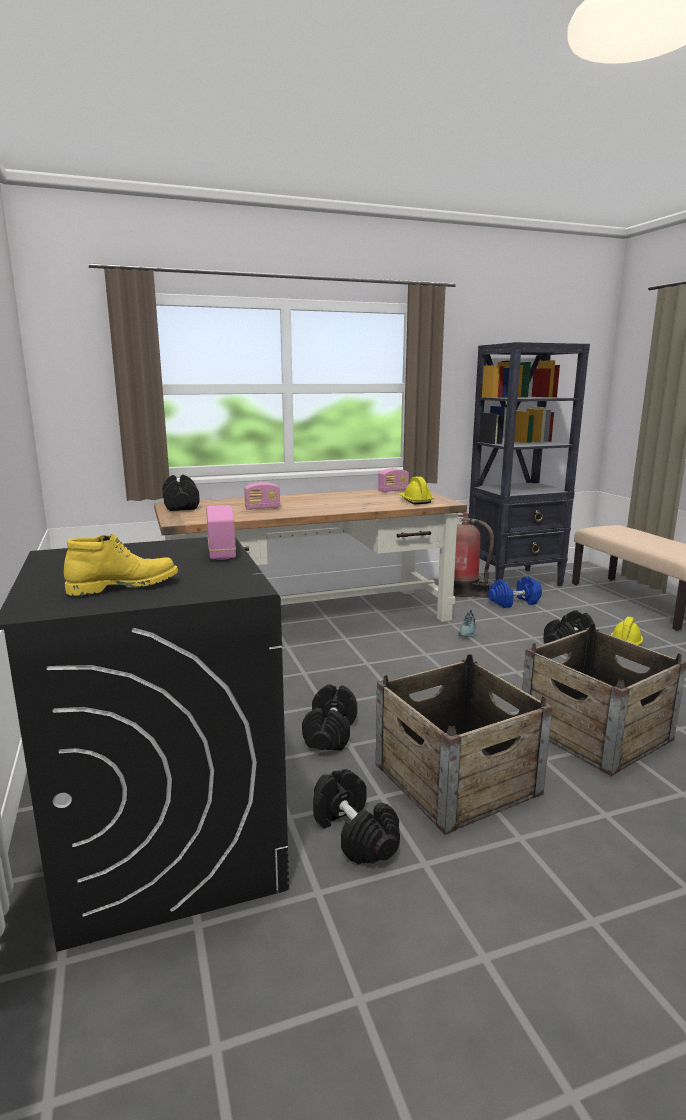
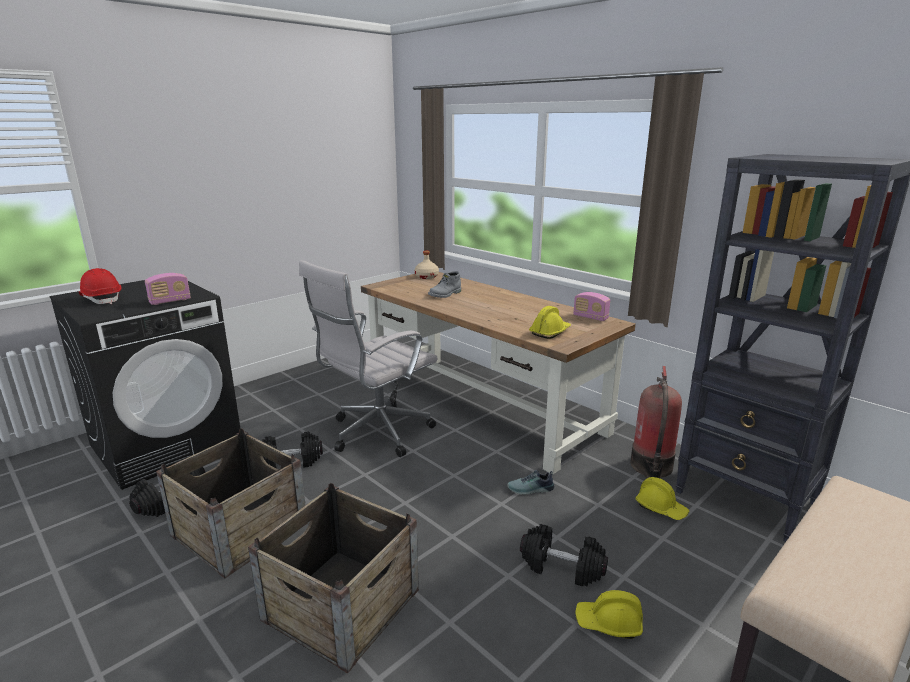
camera: 65 degrees right, 5 degrees up
(124, 586) = (102, 299): yellow boot -> red hard hat
(181, 506) = (427, 277): black dumbbell -> beige bottle
(262, 508) = (445, 294): radio -> grey boot
(313, 675) = (376, 433): none -> white office chair
(514, 602) = (661, 508): blue dumbbell -> yellow hard hat

